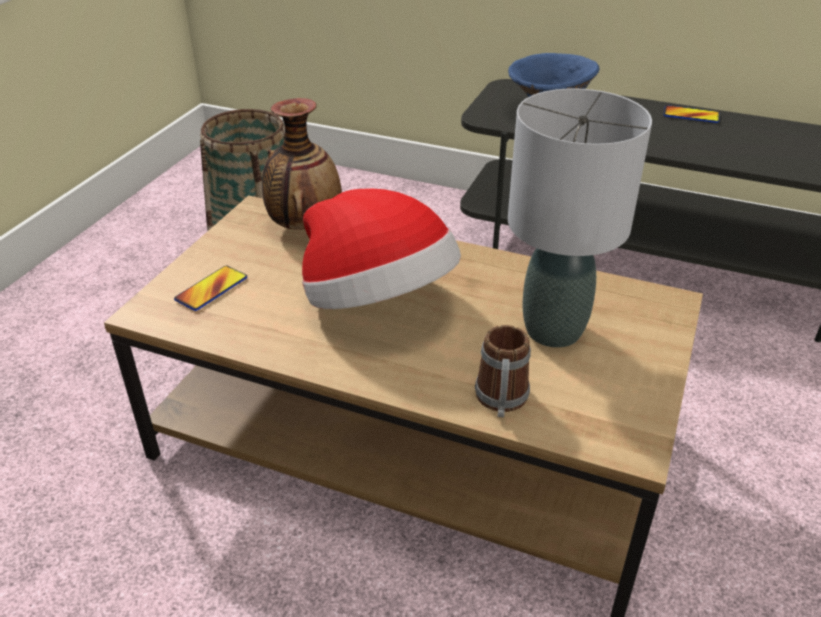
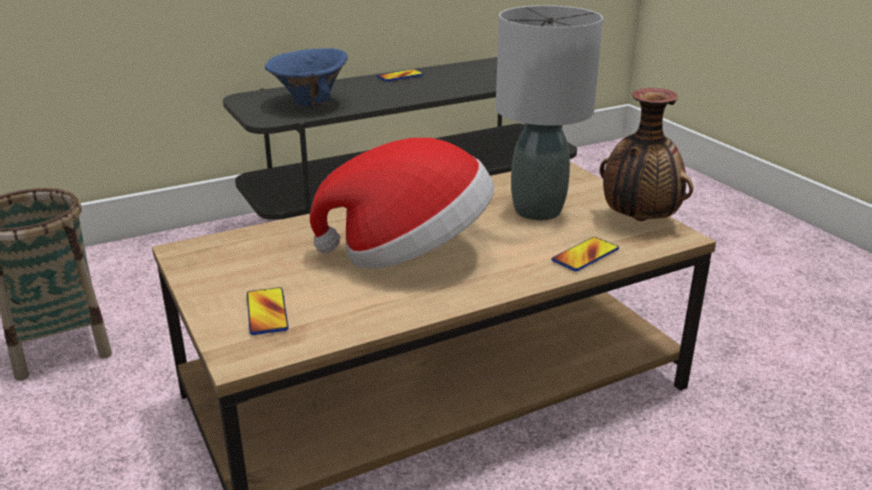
camera: 50 degrees left, 10 degrees down
(304, 226) = (253, 241): vase -> vase (638, 220)
(501, 402) = (585, 255): mug -> phone

